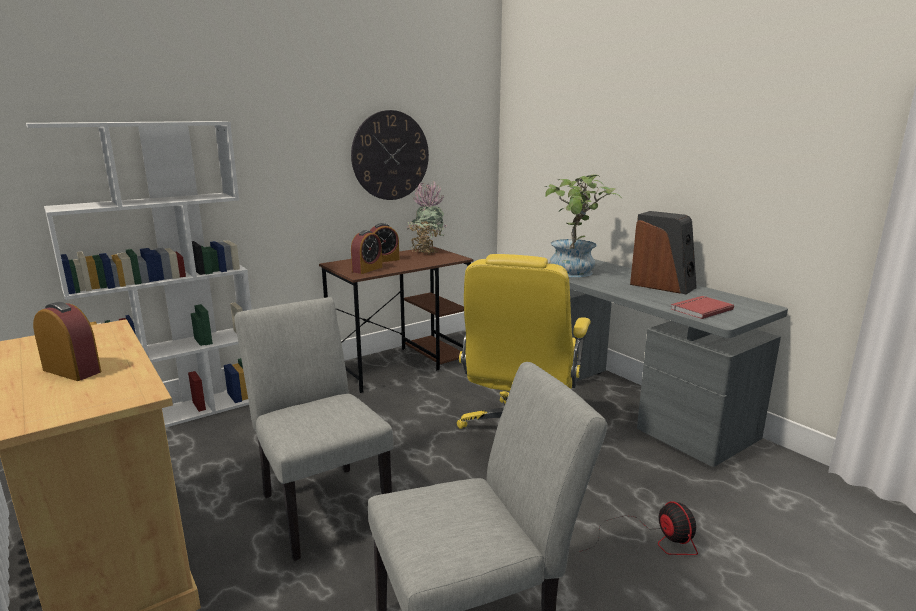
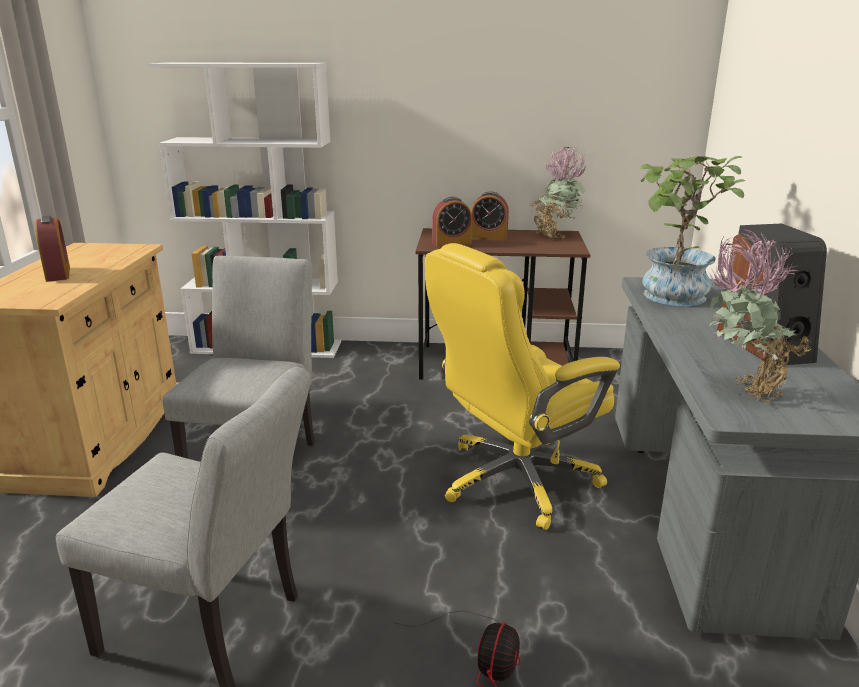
camera: 40 degrees right, 5 degrees up
(390, 155) = (531, 109): wall clock -> none
(700, 309) = (740, 390): red book -> potted plant

